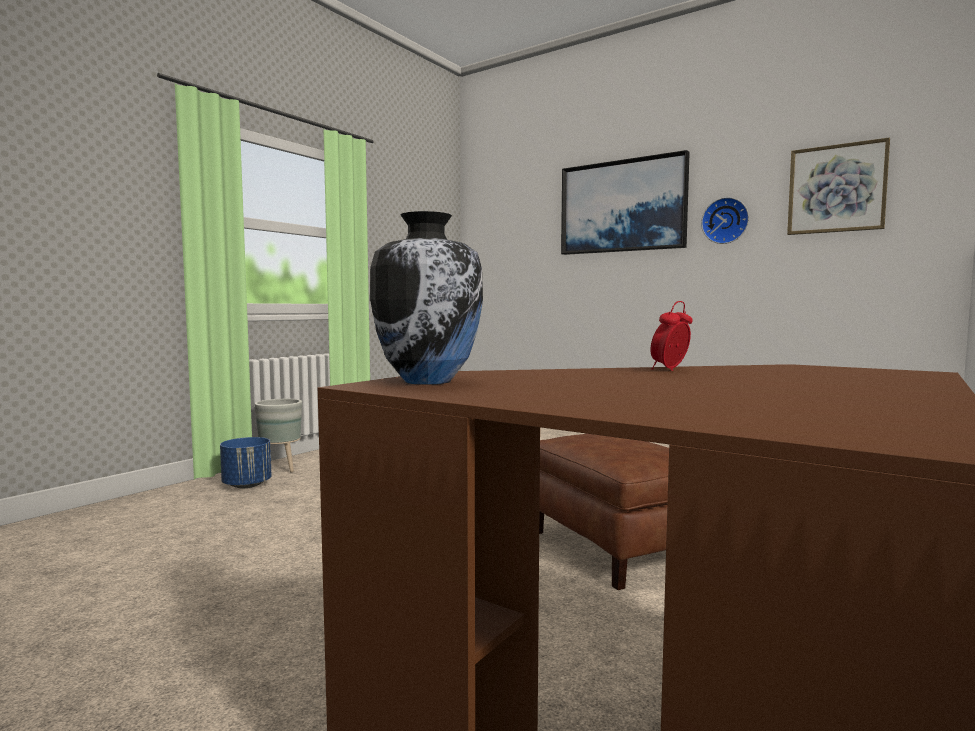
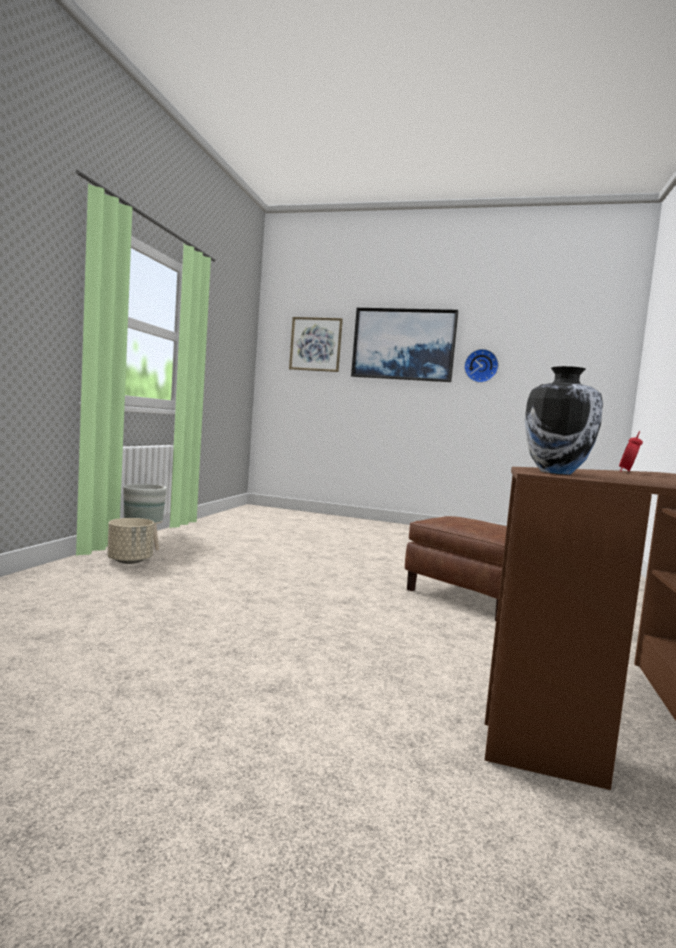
camera: 20 degrees left, 0 degrees up
(247, 485) = (130, 561): blue planter -> beige planter
(836, 189) = (557, 353): picture -> picture (315, 344)

